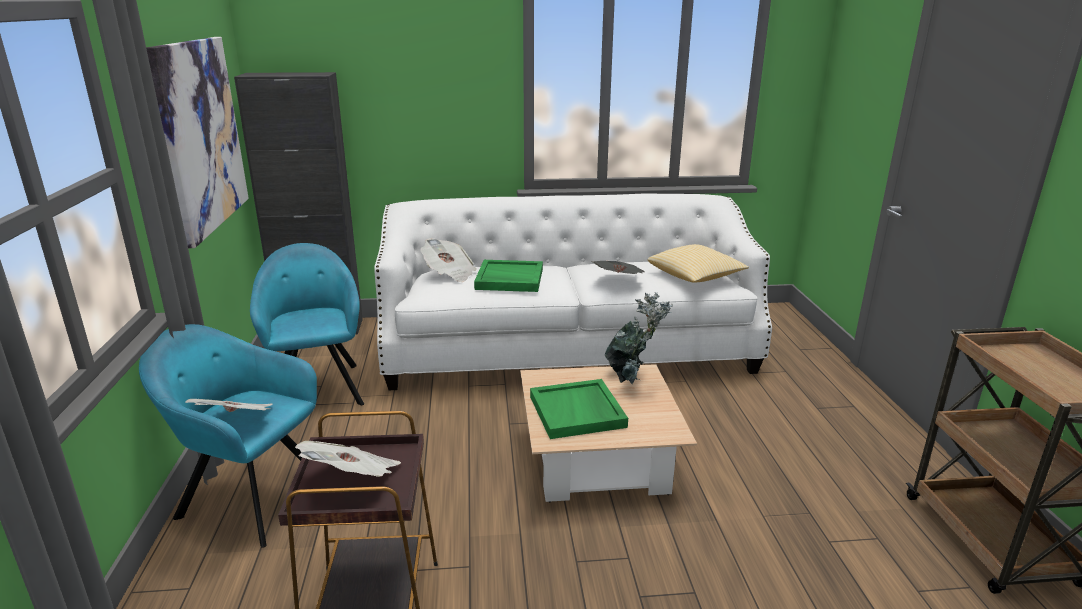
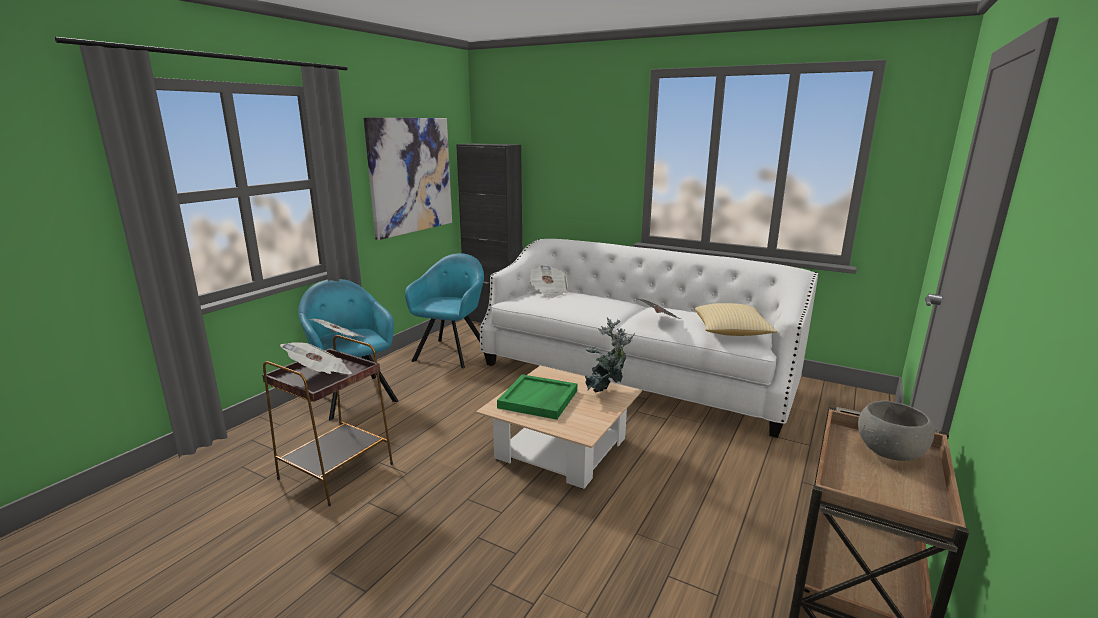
camera: 35 degrees right, 5 degrees down
(509, 279) = (581, 303): green tray -> none
(1027, 358) = (889, 453): none -> grey bowl

